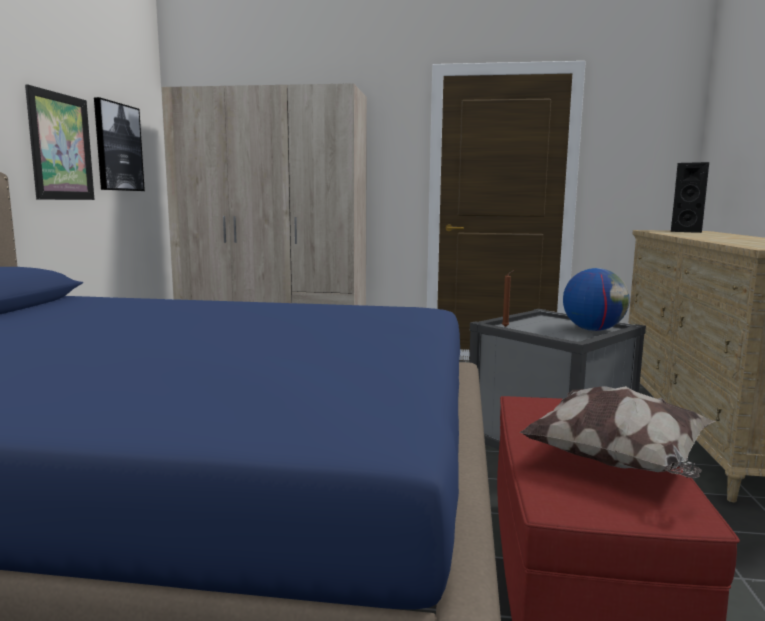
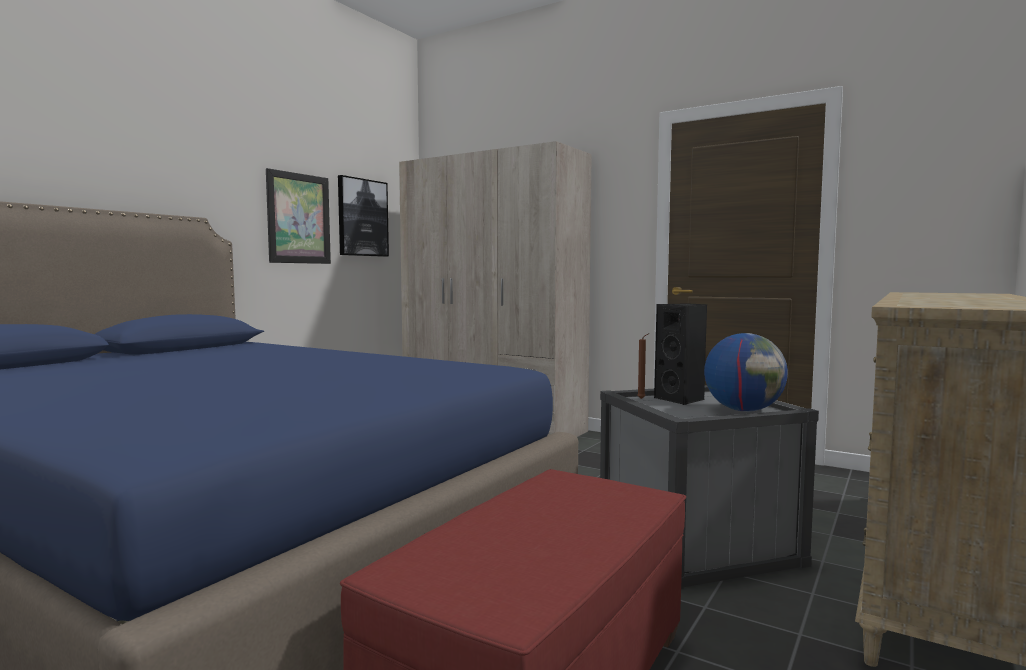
camera: 25 degrees right, 5 degrees down
(618, 462) = (545, 550): pillow -> none
(687, 231) = (960, 293): black speaker -> black speaker (681, 399)

